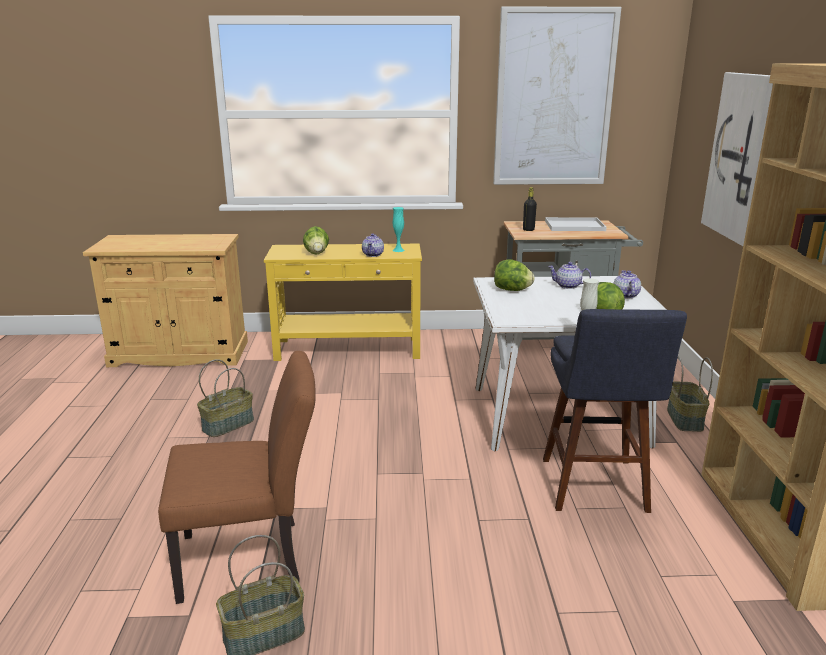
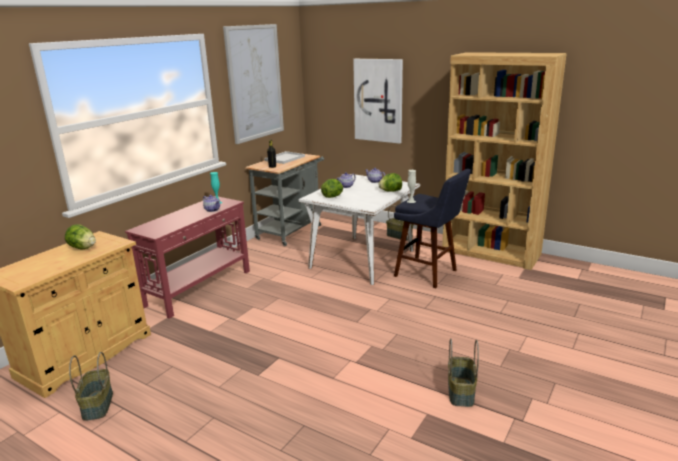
camera: 55 degrees left, 0 degrees up
(228, 424) = (236, 357): basket -> basket (97, 405)
(252, 558) = (395, 381): brown chair -> none
(316, 253) = (176, 222): lettuce -> lettuce (83, 248)
(349, 349) = (199, 288): yellow console table -> red console table

